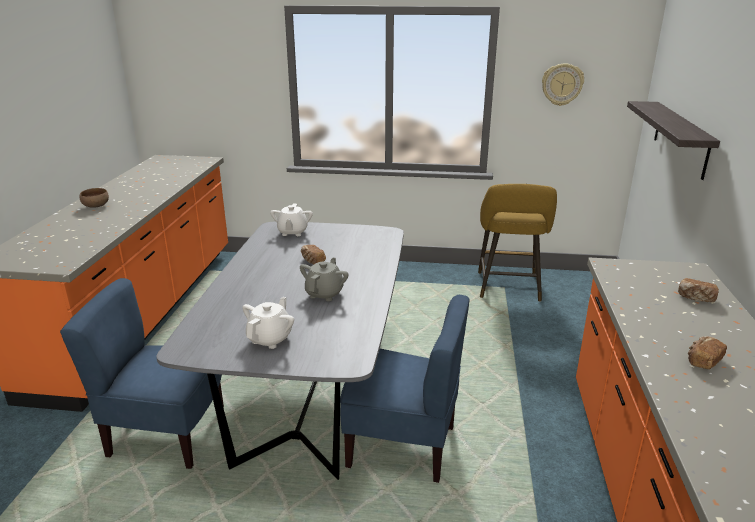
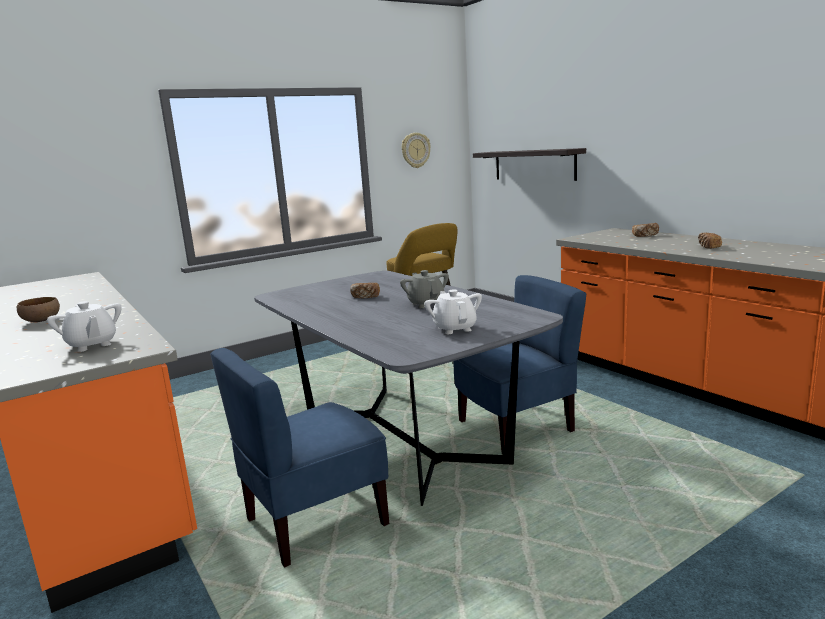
camera: 40 degrees left, 10 degrees down
(292, 232) = (300, 293): white teapot -> white teapot (92, 345)

